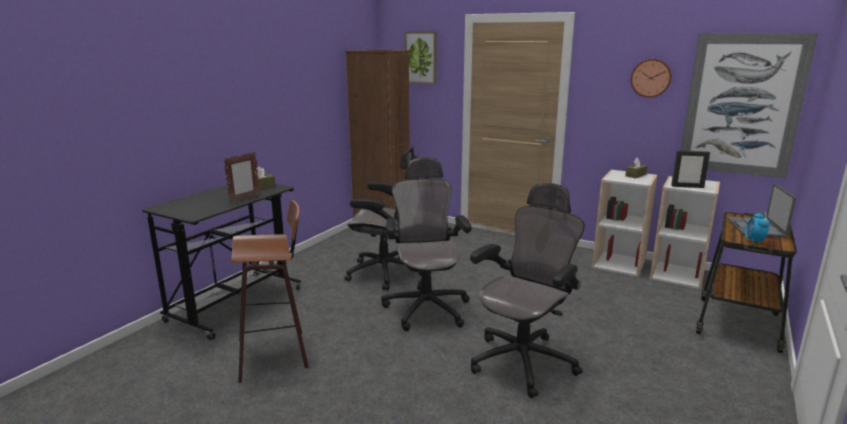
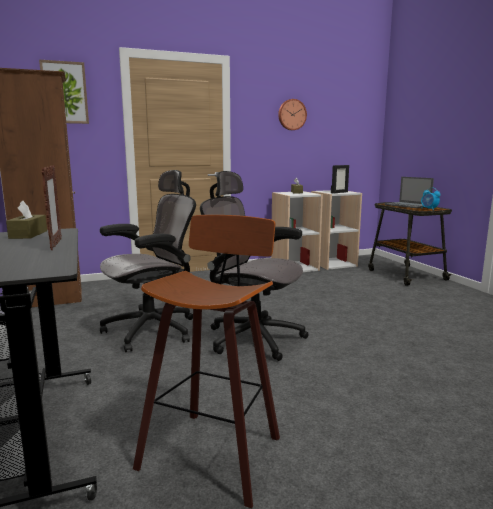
camera: 50 degrees left, 5 degrees down
(523, 361) = (387, 337): office chair -> none
(742, 105) = (347, 133): picture -> none

